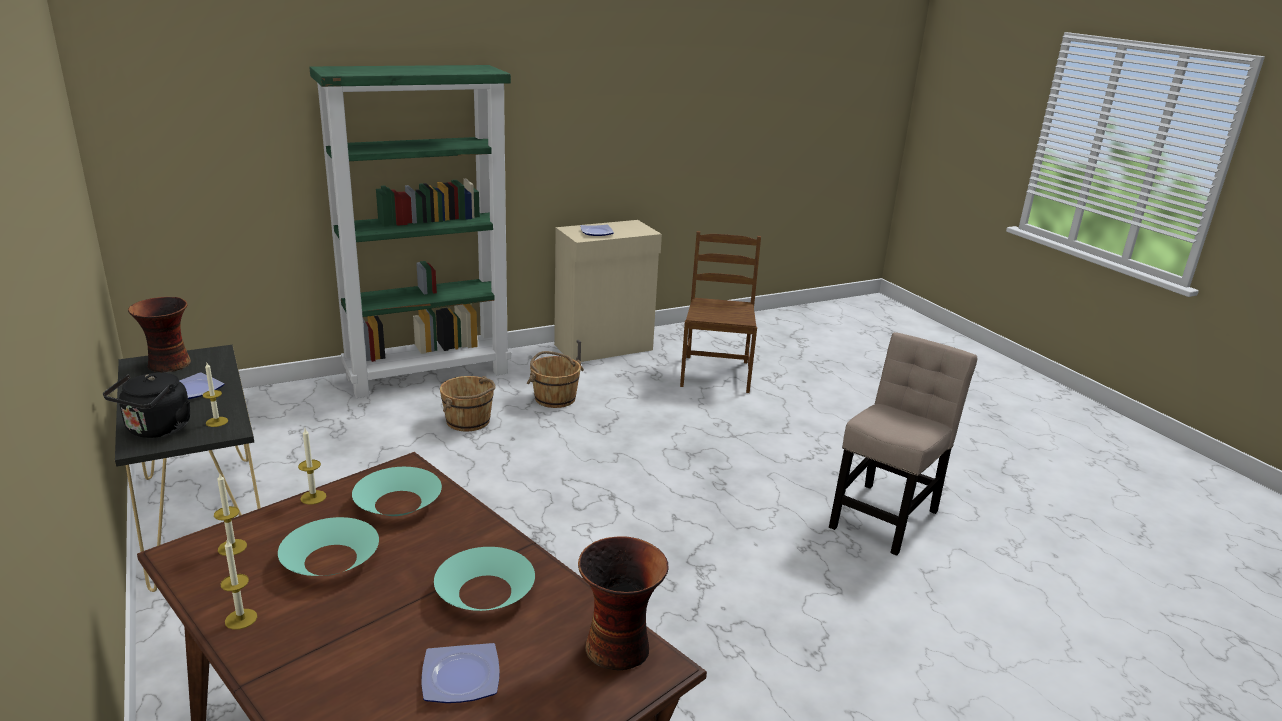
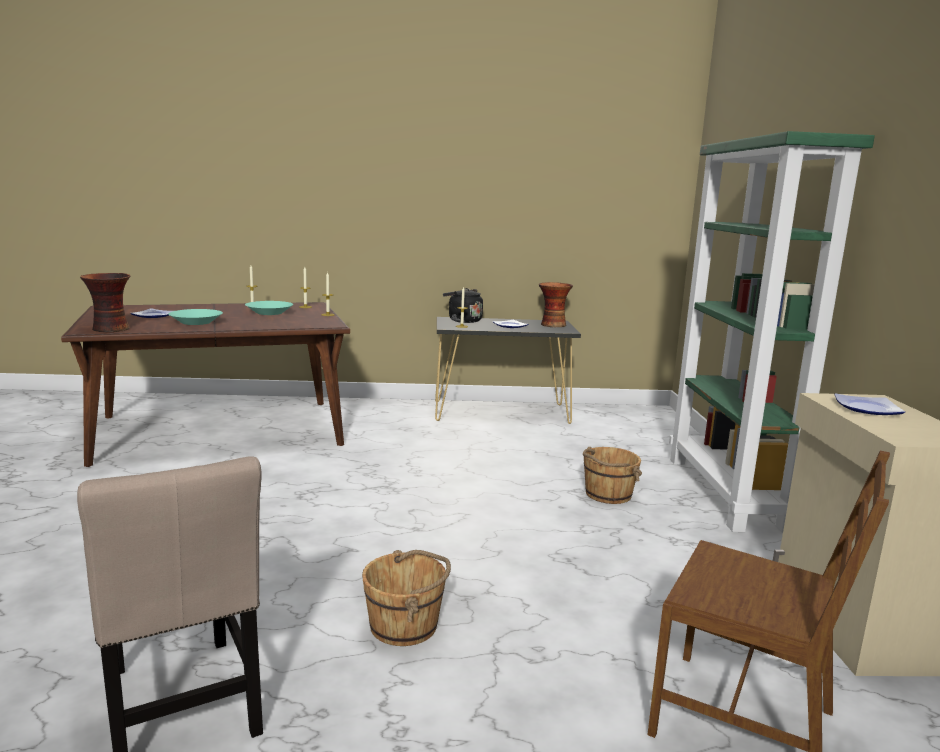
camera: 115 degrees right, 10 degrees down
(397, 503) = (297, 321): turquoise bowl -> none
(554, 398) = (655, 546): brown bucket -> brown bucket (405, 625)

